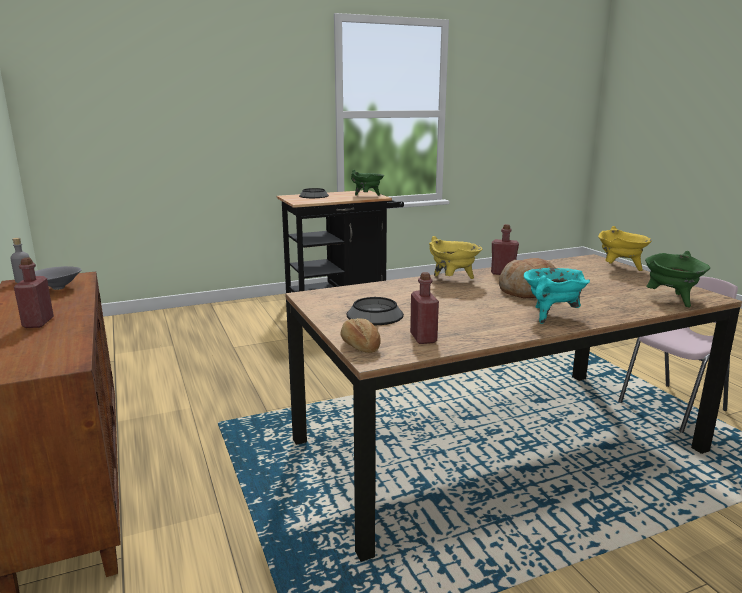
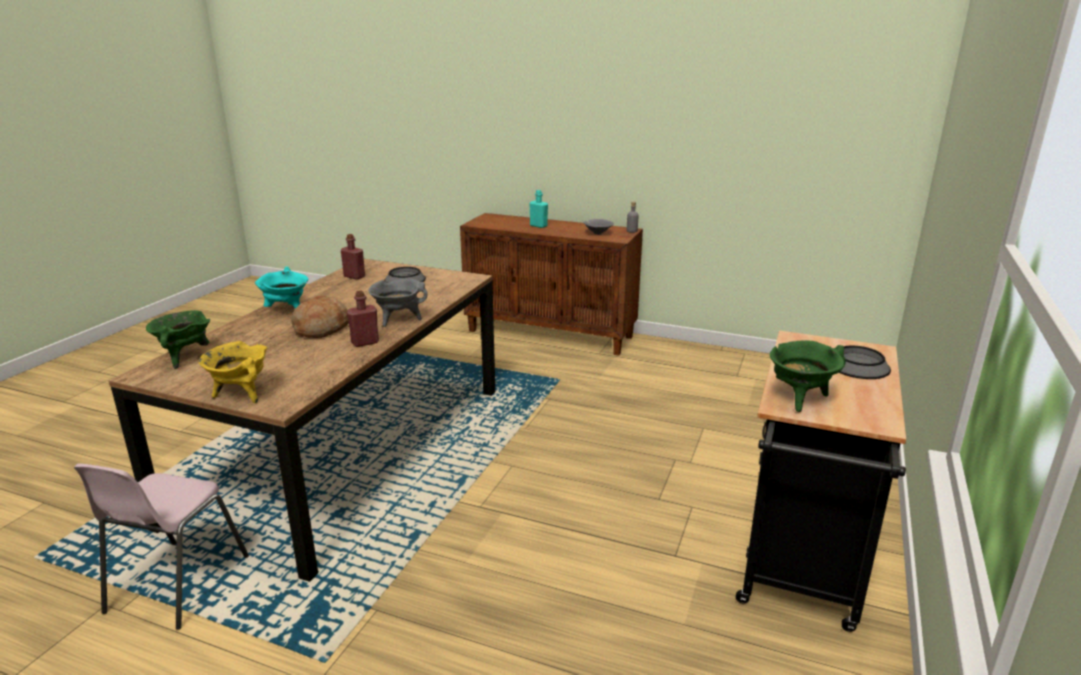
camera: 135 degrees right, 5 degrees up
(38, 323) = (538, 226): red bottle -> turquoise bottle
(359, 346) = (381, 265): bread -> none
(452, 280) = (398, 320): yellow cooking pot -> grey cooking pot

